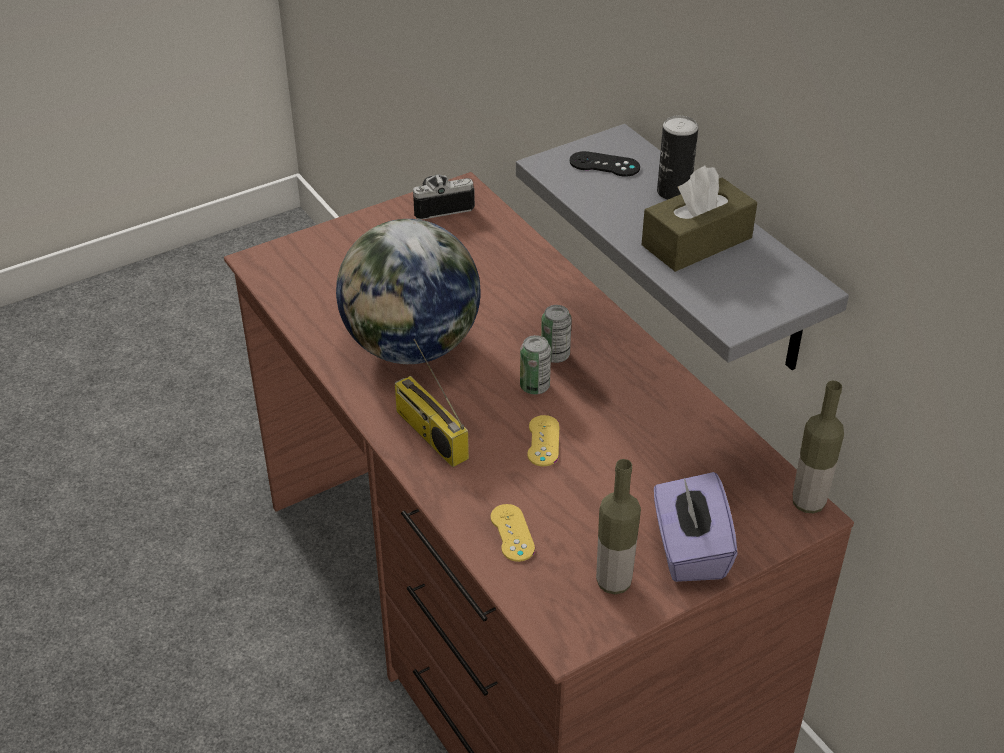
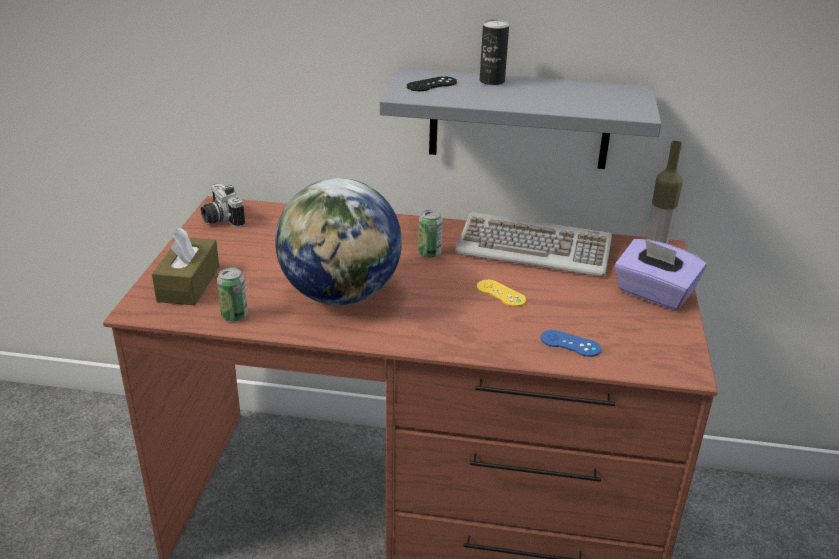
camera: 50 degrees left, 10 degrees down
(429, 434) = (436, 329): radio -> none
(441, 205) = (220, 219): camera -> camera turned 60 degrees counterclockwise
(512, 533) = (570, 344): yellow game controller -> blue game controller
(534, 386) = (447, 273): can -> can (234, 315)
(613, 582) = (654, 330): bottle -> none
(662, 418) = (534, 249): none -> keyboard
(696, 241) = (550, 94): brown tissue box -> brown tissue box (188, 284)

